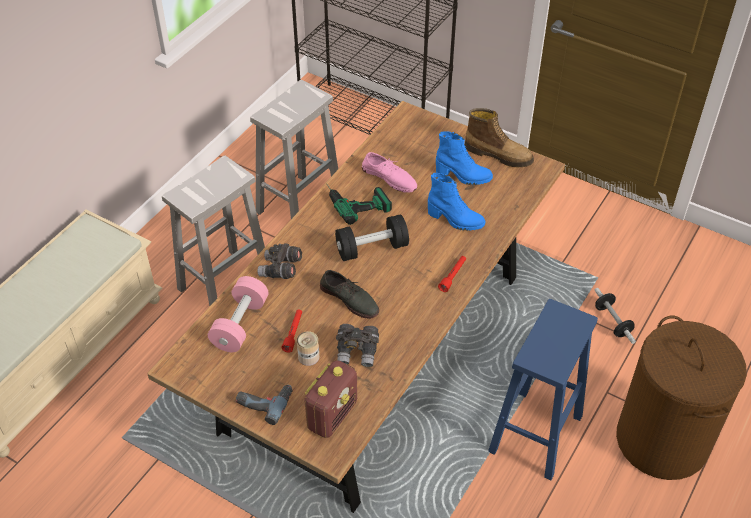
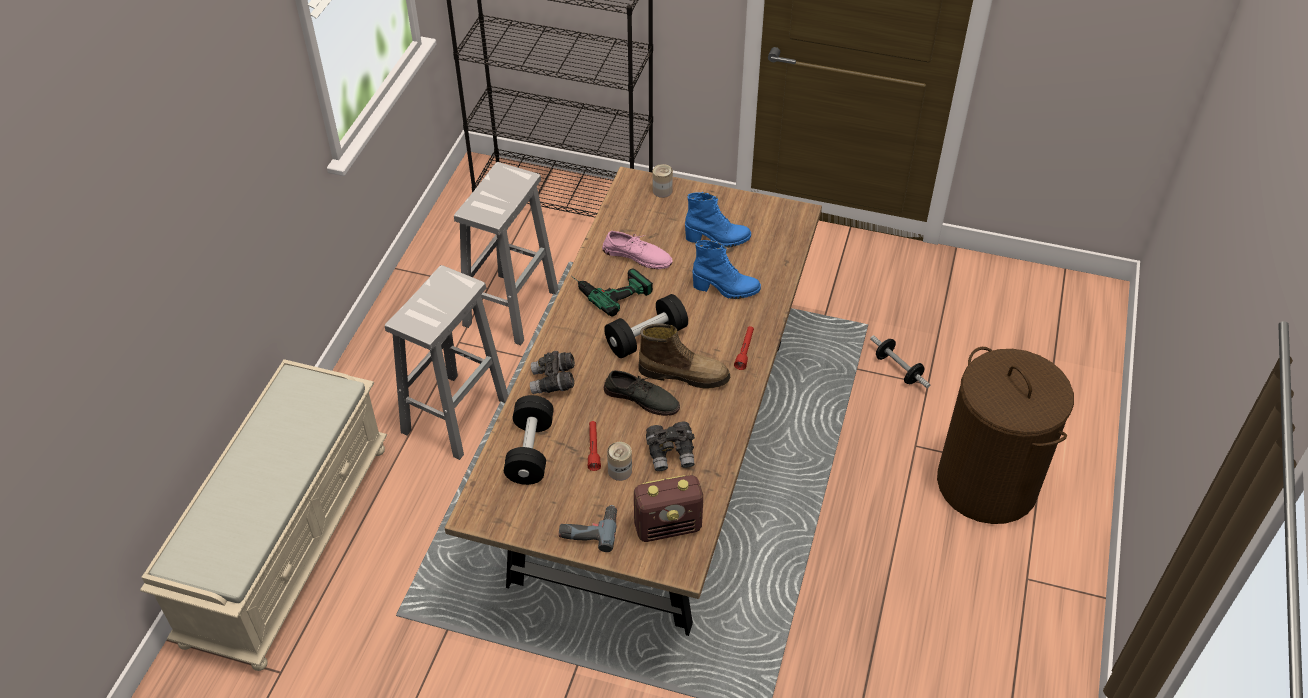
camera: 15 degrees left, 0 degrees up
(240, 324) = (530, 451): pink dumbbell -> black dumbbell
(332, 414) = (668, 527): radio -> radio turned 60 degrees clockwise
(430, 127) = (662, 191): none -> can
(498, 154) = (747, 208): boot -> boot (684, 374)
(535, 435) = (855, 508): blue stool -> none

